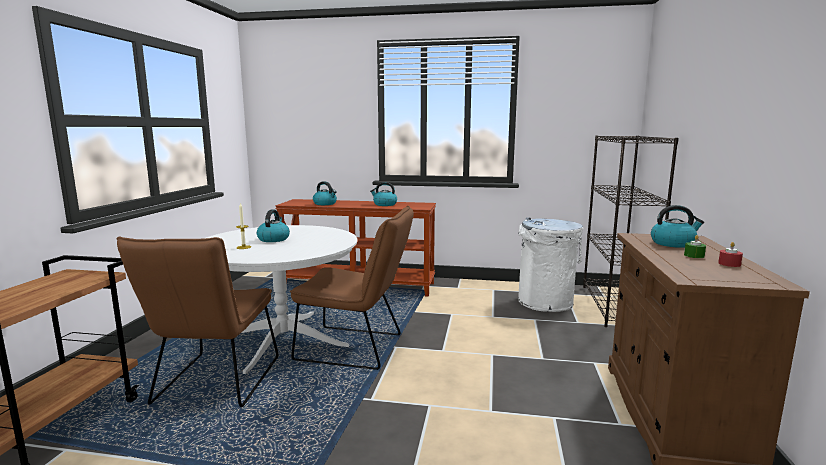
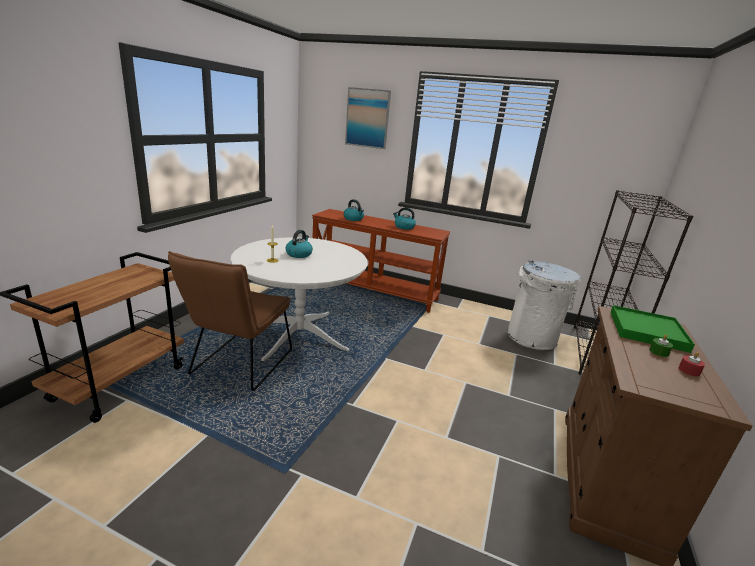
camera: 10 degrees right, 10 degrees up
(325, 94) = (367, 118): none -> picture
(356, 348) = (354, 354): brown chair -> none
(673, 243) = (647, 331): kettle -> green tray

